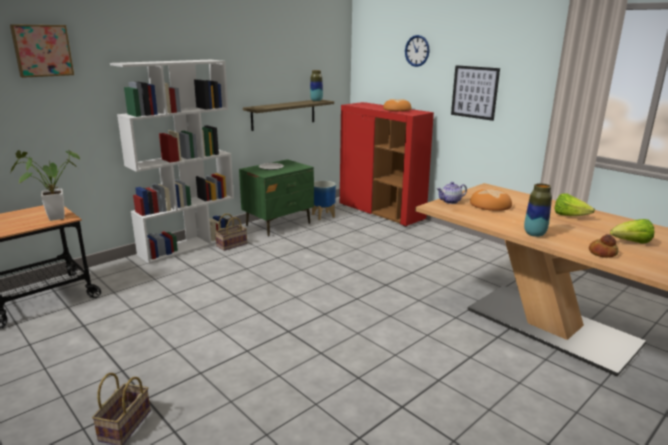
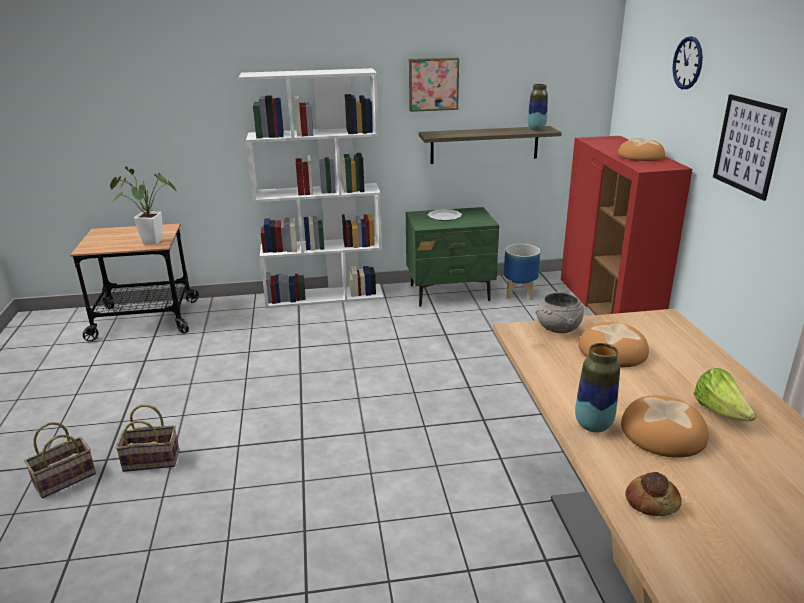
camera: 35 degrees right, 5 degrees up
(42, 50) = (169, 58): picture -> picture (433, 84)
(232, 244) = (368, 307): basket -> basket (153, 460)
(450, 201) = (558, 329): teapot -> grey bowl
(564, 229) = (663, 433): none -> bread
(630, 243) = (747, 503): lettuce -> none

